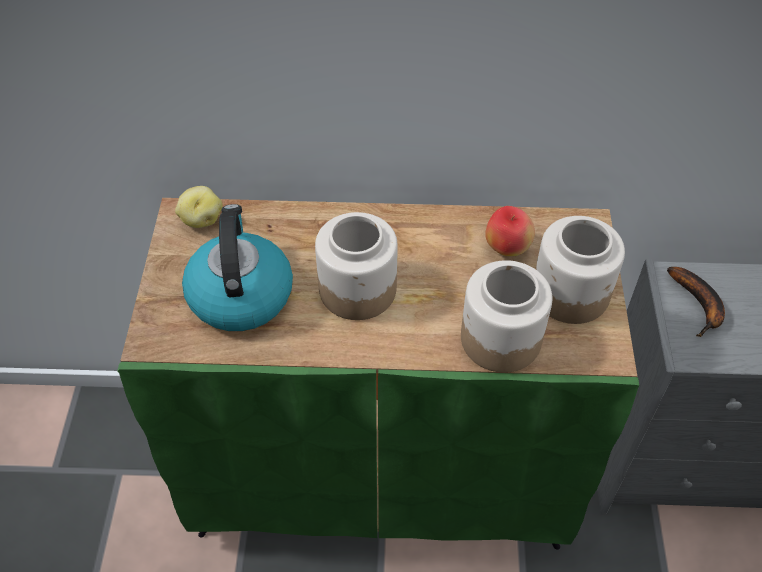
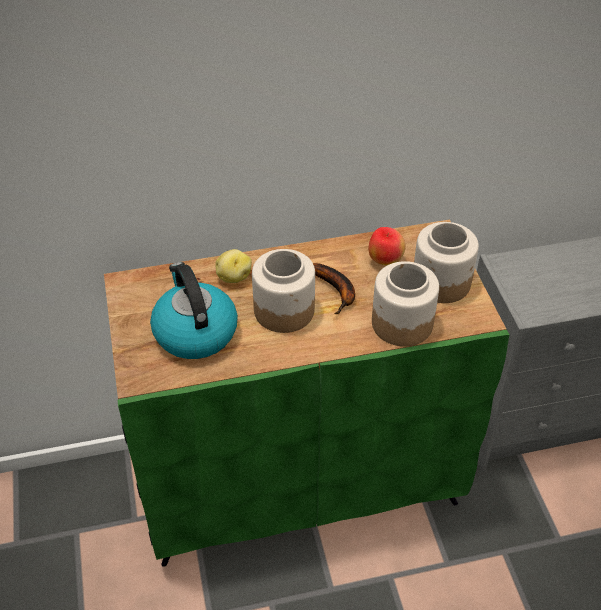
camera: 15 degrees left, 5 degrees down
(201, 219) = (142, 284): potato -> potato (233, 277)
(699, 305) = (528, 279): banana -> banana (336, 290)

